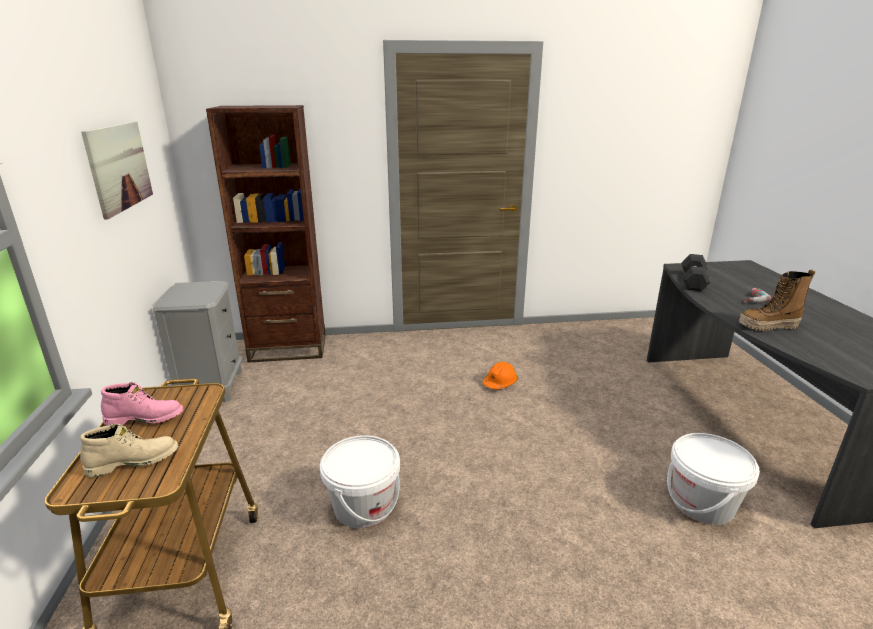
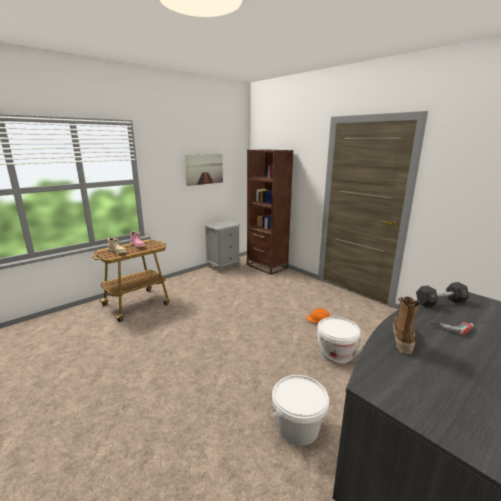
camera: 55 degrees right, 5 degrees down
(363, 506) = (191, 321): white bucket -> white bucket (335, 354)
(768, 326) = (402, 338): boot -> boot turned 60 degrees clockwise

